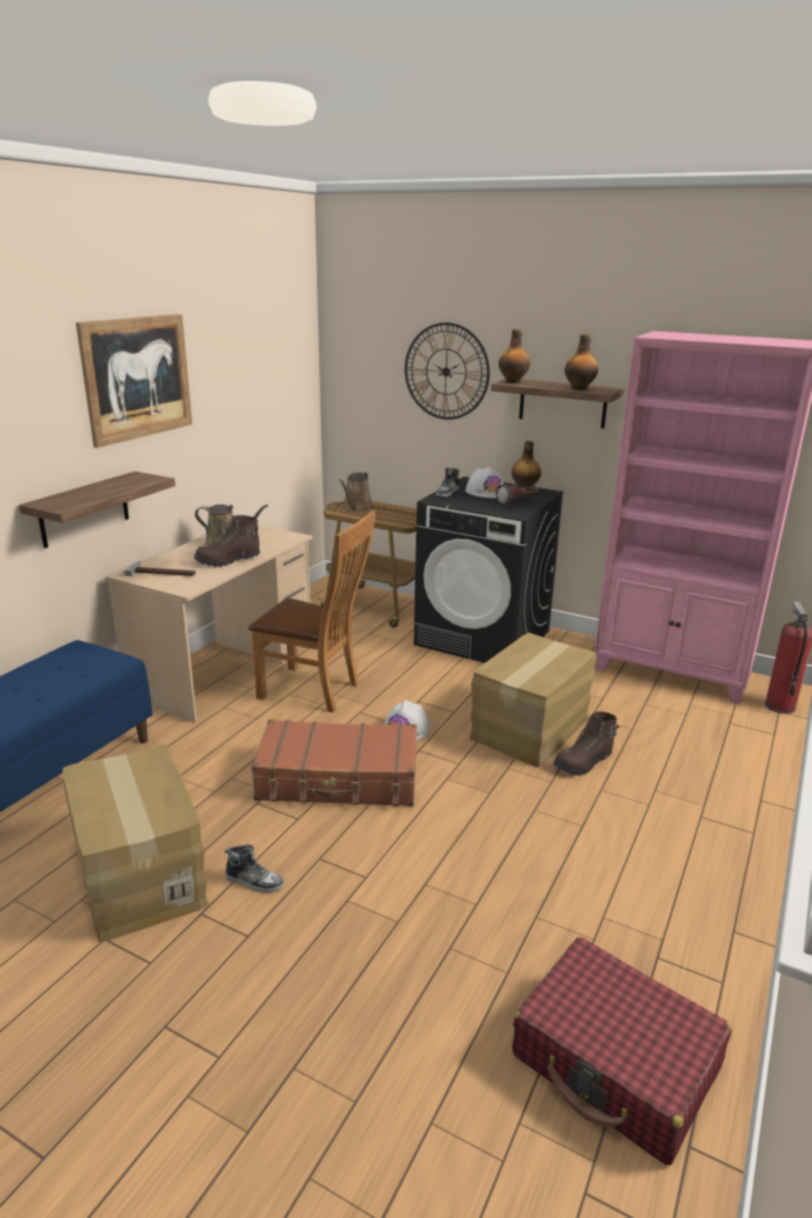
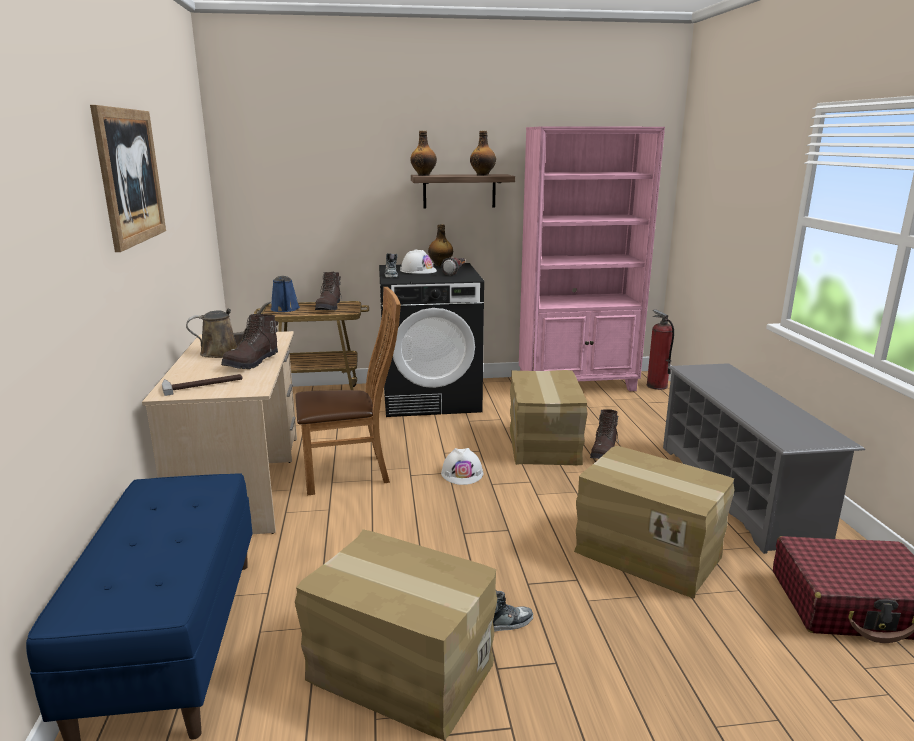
camera: 35 degrees left, 5 degrees down
(84, 509) = (117, 325): shelf -> none
(338, 779) = (462, 525): brown suitcase -> none
(356, 508) = (285, 309): brown watering can -> blue watering can
(396, 514) = (329, 307): none -> brown boot
(446, 371) = (351, 174): wall clock -> none
(472, 887) = (648, 552): none -> cardboard box
(680, 873) = (737, 491): none -> grey shoe rack

